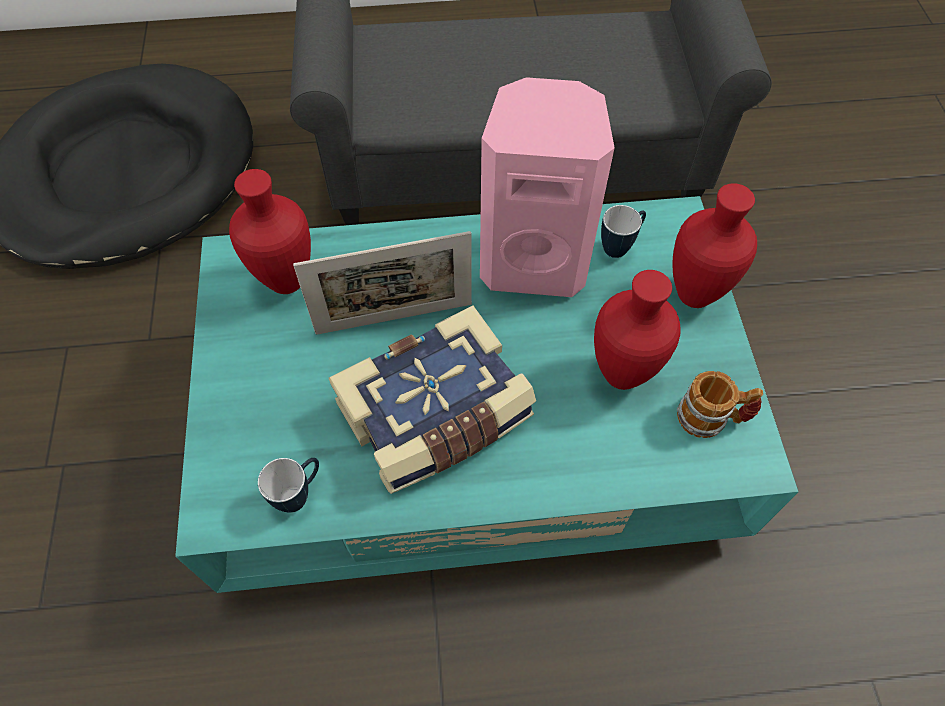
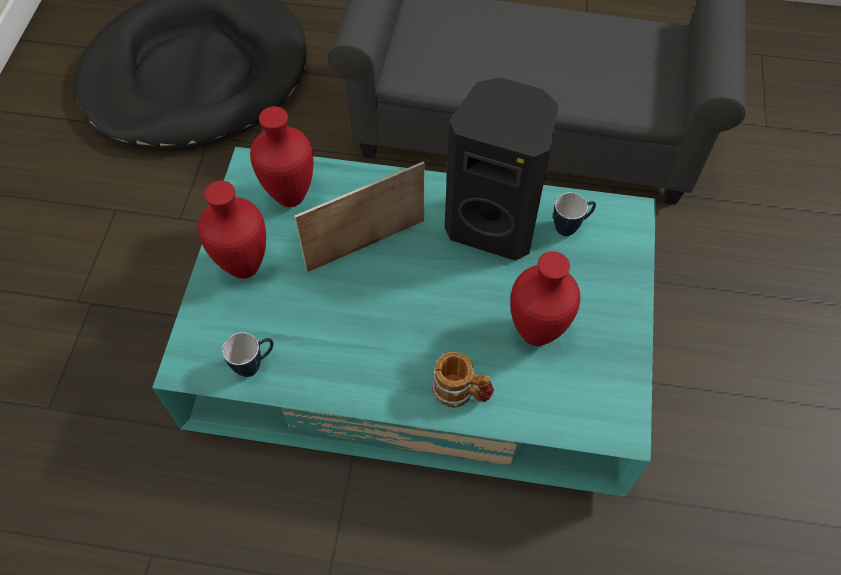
camera: 15 degrees right, 0 degrees up
(394, 318) = (366, 245): picture frame -> picture frame turned 150 degrees clockwise
(436, 417) = (376, 331): book -> none
(534, 261) = (494, 223): pink speaker -> black speaker
(693, 296) = (618, 283): red vase -> red vase (242, 268)
(711, 418) = (598, 386): mug -> mug (461, 393)

